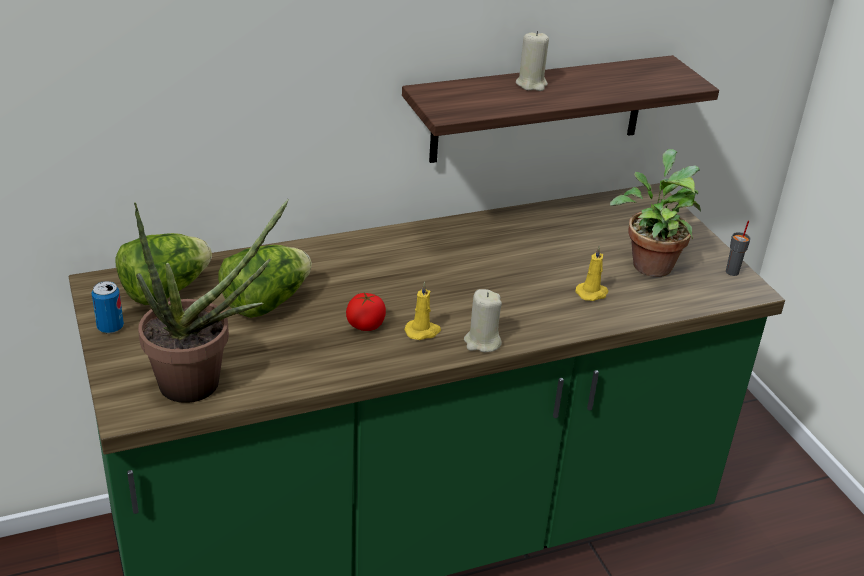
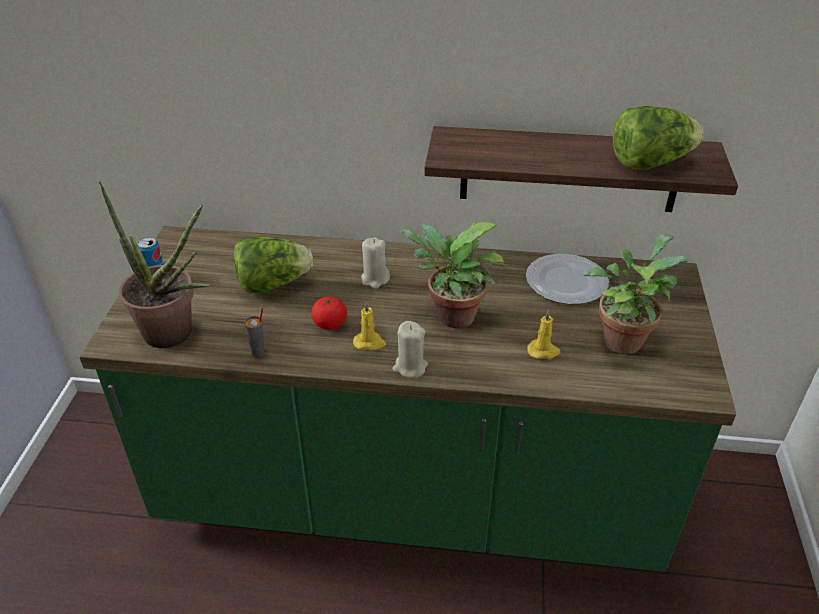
camera: 30 degrees right, 5 degrees up
(165, 291) = (212, 255): lettuce -> lettuce (650, 163)
(481, 286) = (450, 317): none -> potted plant
(531, 84) = (549, 145): beige candle -> beige candle (375, 279)
(561, 226) = (565, 281): none -> plate
(732, 272) = (700, 369): grey cup -> grey cup (259, 352)

